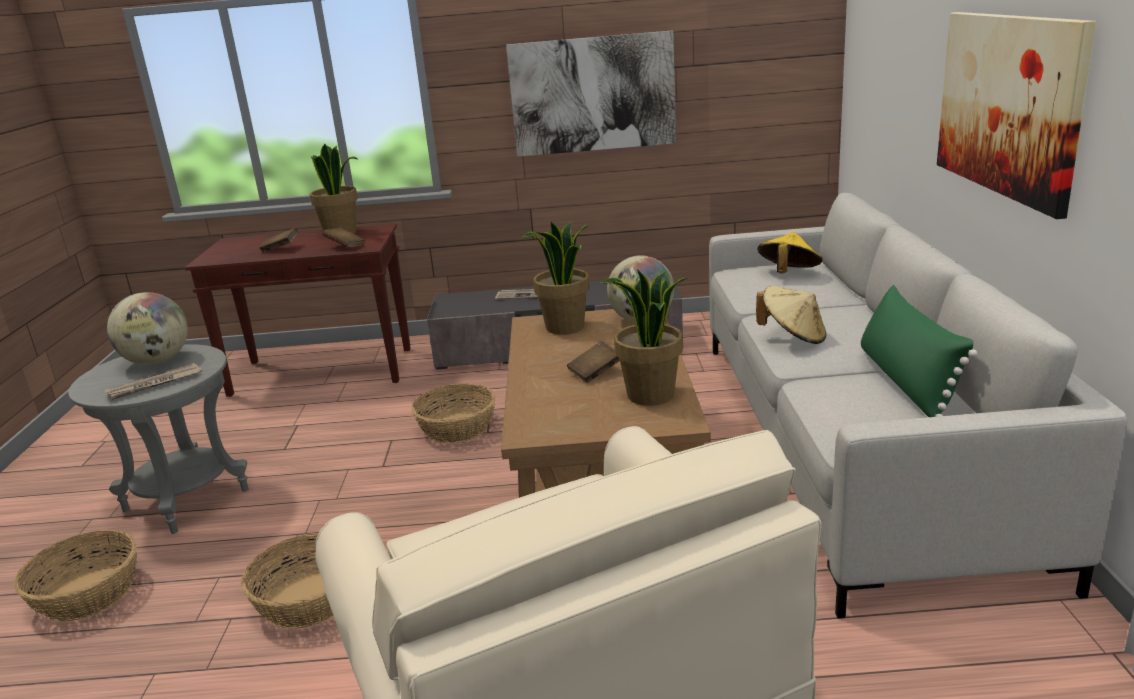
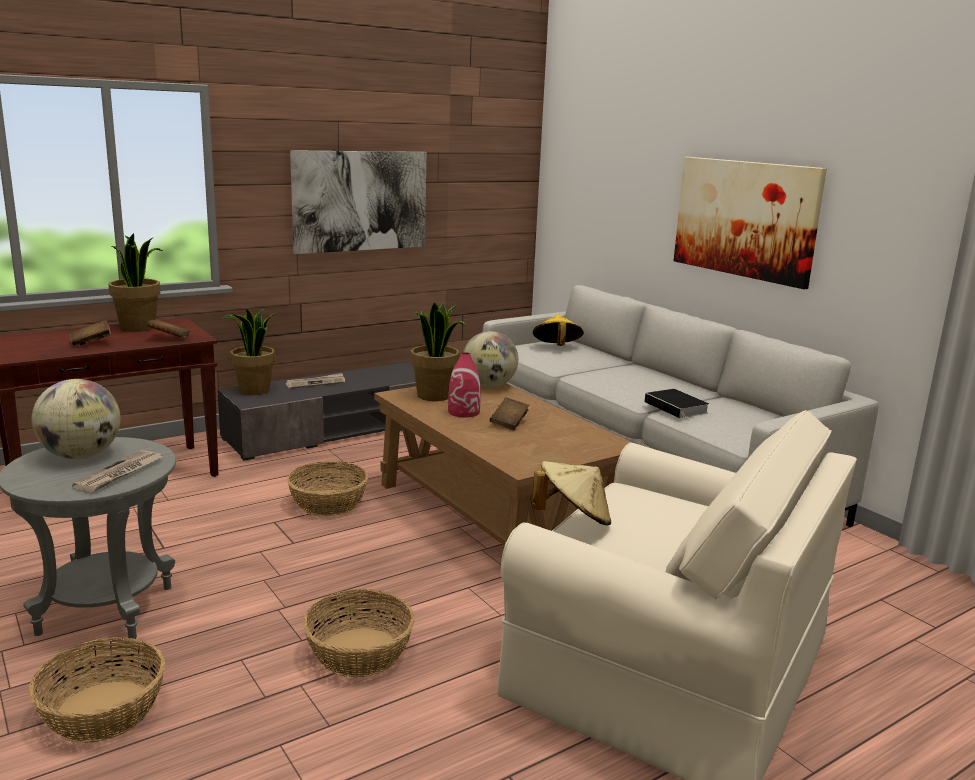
camera: 35 degrees left, 5 degrees down
(567, 352) = (464, 412): none -> red vase
(650, 395) = (573, 432): potted plant -> potted plant (254, 391)
(793, 337) = (620, 386): beige hat -> beige hat (573, 519)
(827, 379) = (677, 408): none -> book
(906, 382) = (724, 405): green pillow -> none

